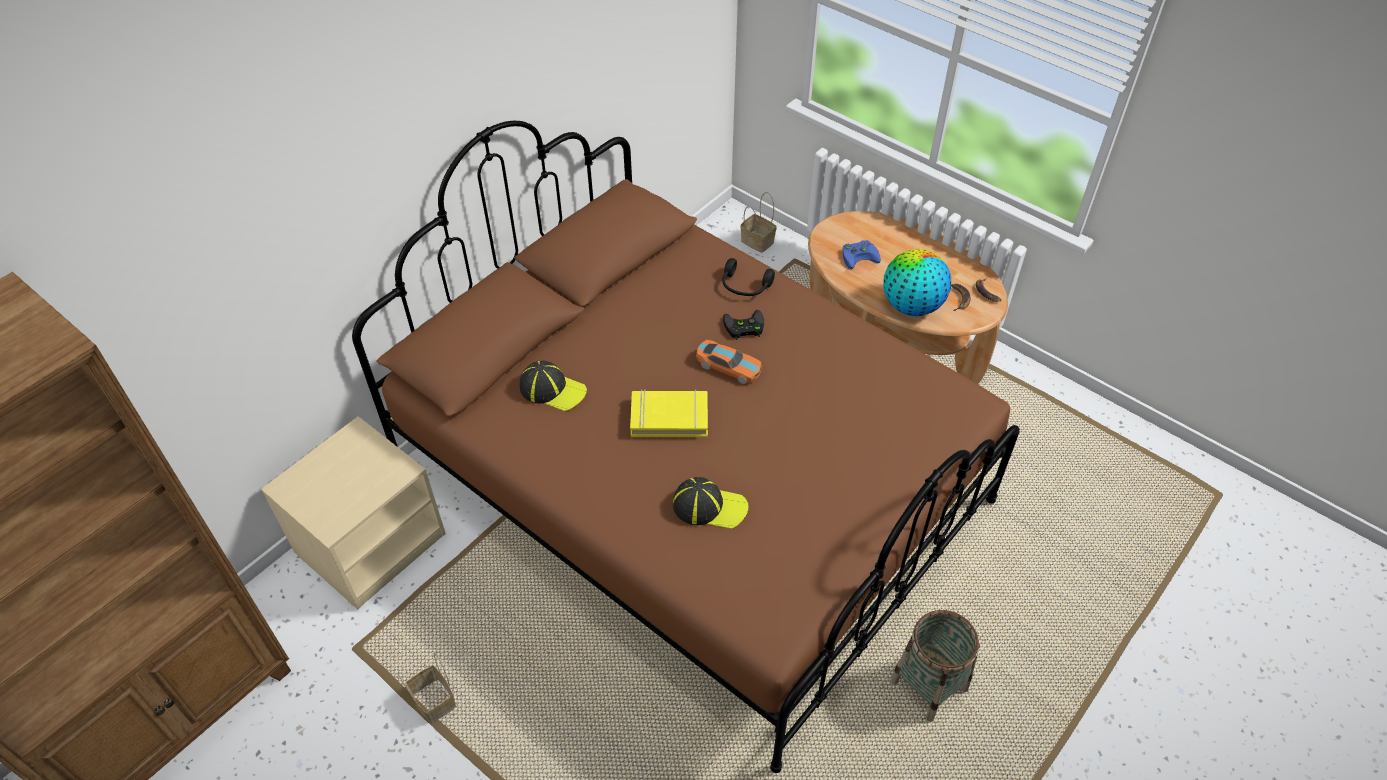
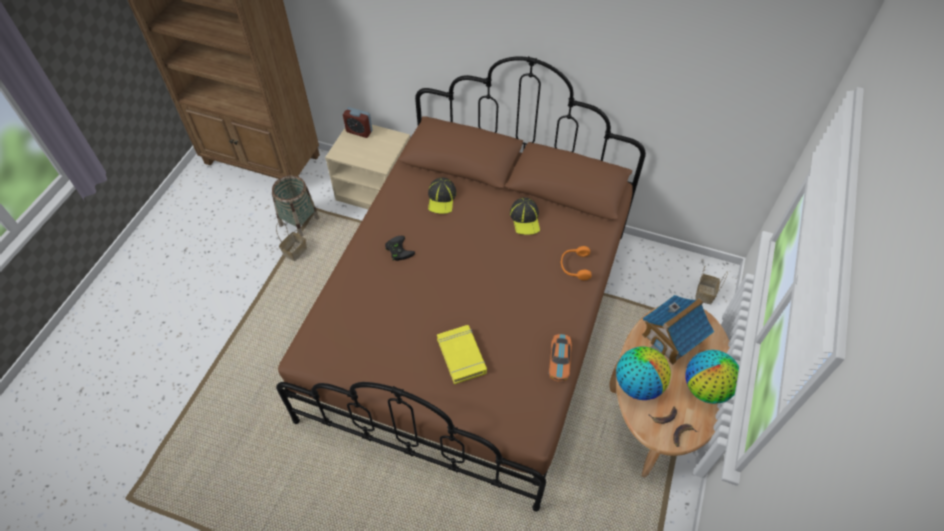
camera: 70 degrees right, 5 degrees up
(302, 483) = (359, 131): none -> alarm clock
(669, 417) = (444, 260): yellow book -> yellow book (462, 356)
(709, 506) = (385, 299): cap -> cap (525, 219)
(728, 366) = (499, 277): toy car -> toy car (559, 360)
(743, 327) = (536, 276): black game controller -> black game controller (398, 250)
(745, 286) = (574, 266): black headphones -> orange headphones
(860, 255) = (672, 338): blue game controller -> toy house
(928, 685) = (374, 496): basket -> basket (299, 221)
(934, 252) = (706, 388): none -> globe

